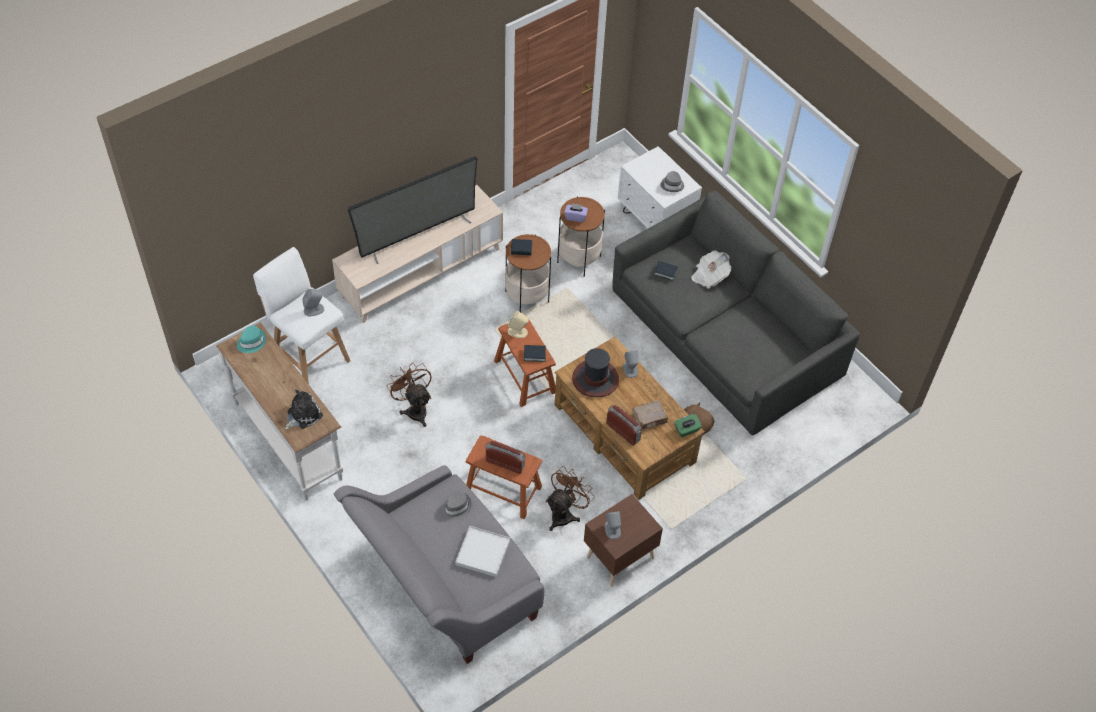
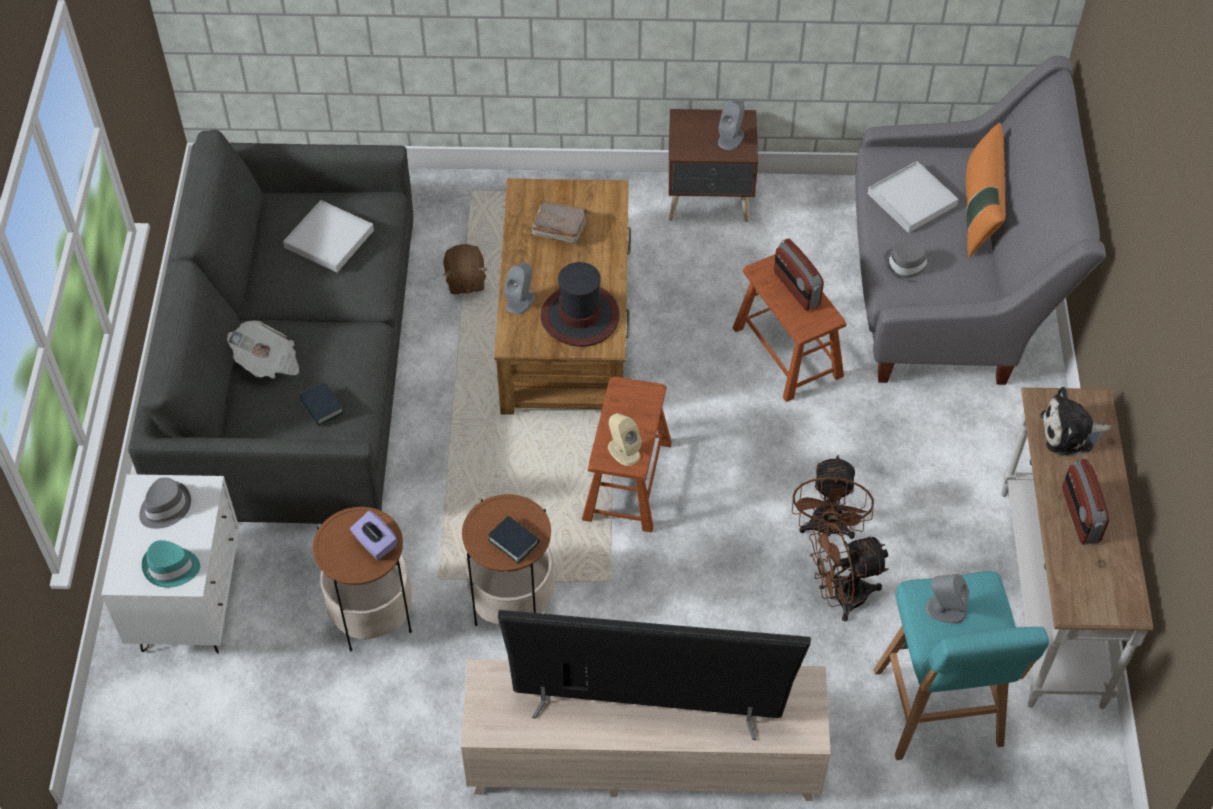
camera: 140 degrees left, 0 degrees up
(251, 342) = (1089, 597): turquoise hat -> turquoise hat (171, 567)
(309, 360) = (939, 712): white stool -> turquoise stool
(440, 569) = (979, 211): none -> orange pillow
(534, 354) = (629, 403): book -> none
(565, 513) = (731, 280): brown fan -> brown fan (840, 596)
(623, 431) = (609, 234): radio -> radio (1079, 515)
(687, 430) = (527, 190): green tissue box -> none
(751, 346) = (329, 239): none -> white tray

